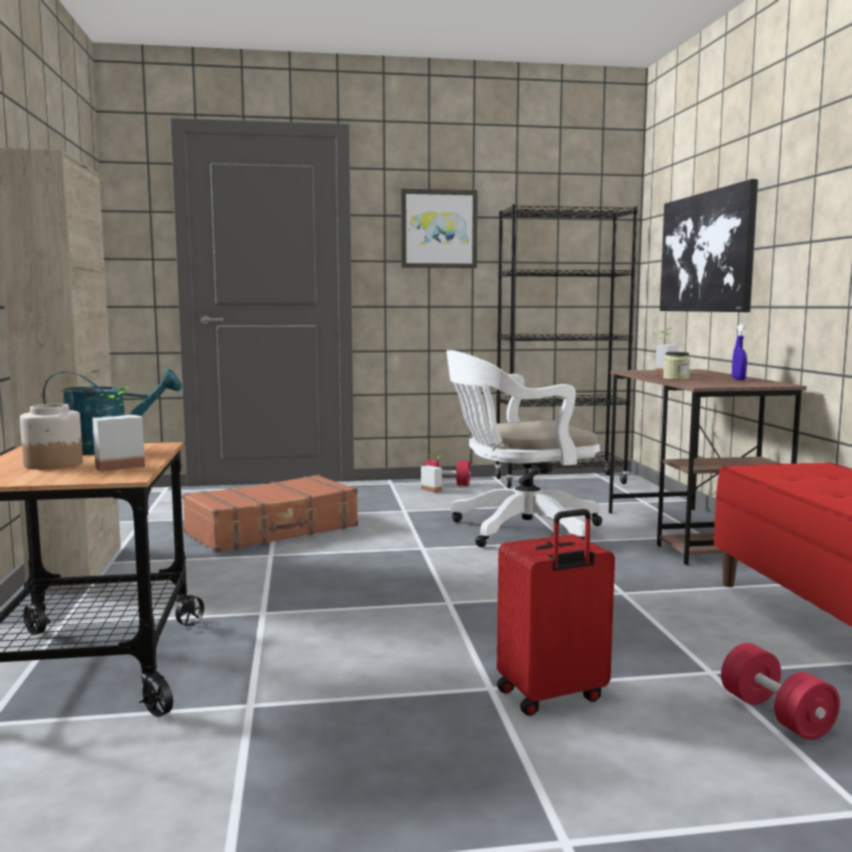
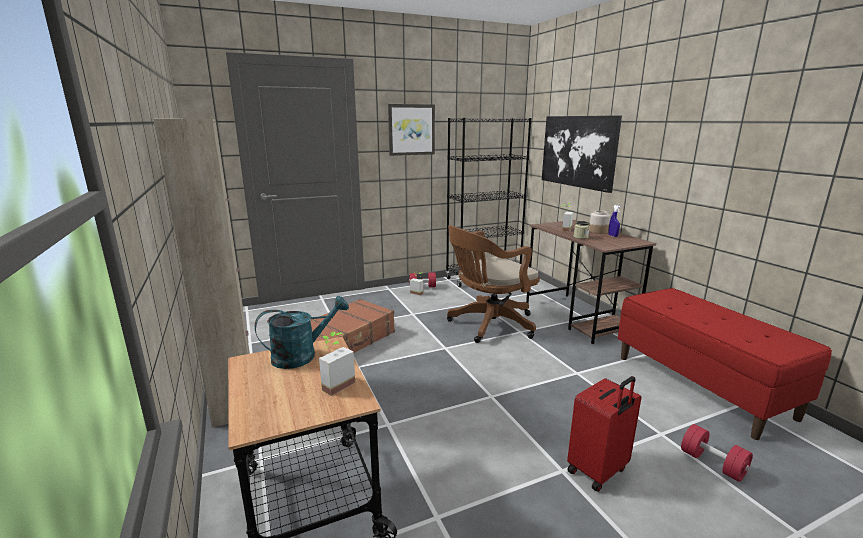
camera: 15 degrees left, 10 degrees up
(52, 464) = (284, 388): jar -> jar (598, 231)
(518, 531) = (488, 325): white office chair -> brown office chair

